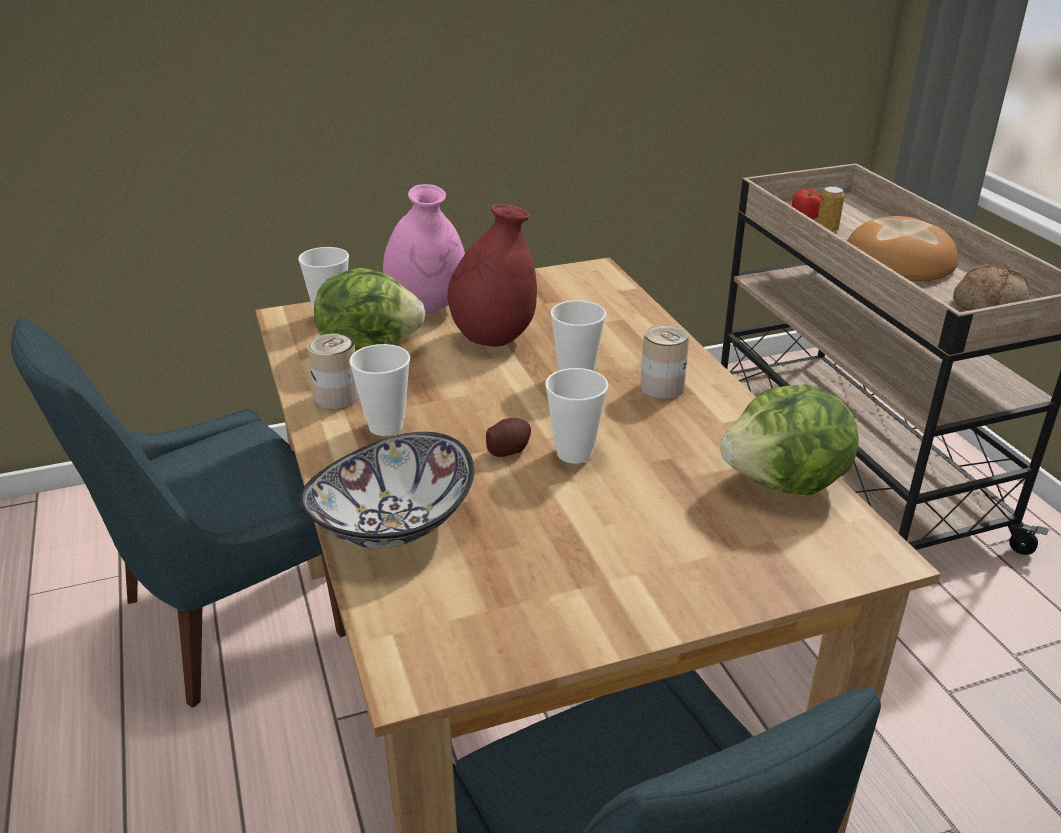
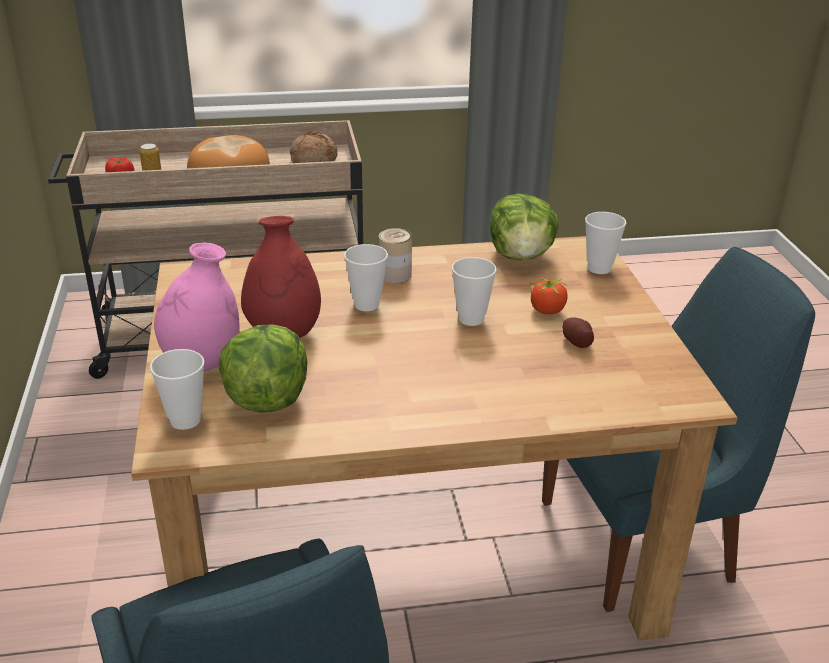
camera: 80 degrees left, 0 degrees up
(337, 397) = (352, 420): can -> none
(386, 426) = (410, 396): cup -> cup (599, 268)
(391, 524) = (544, 400): bowl -> none
(508, 450) = (460, 344): potato -> potato (576, 342)
(625, 516) = (547, 311): none -> tomato

